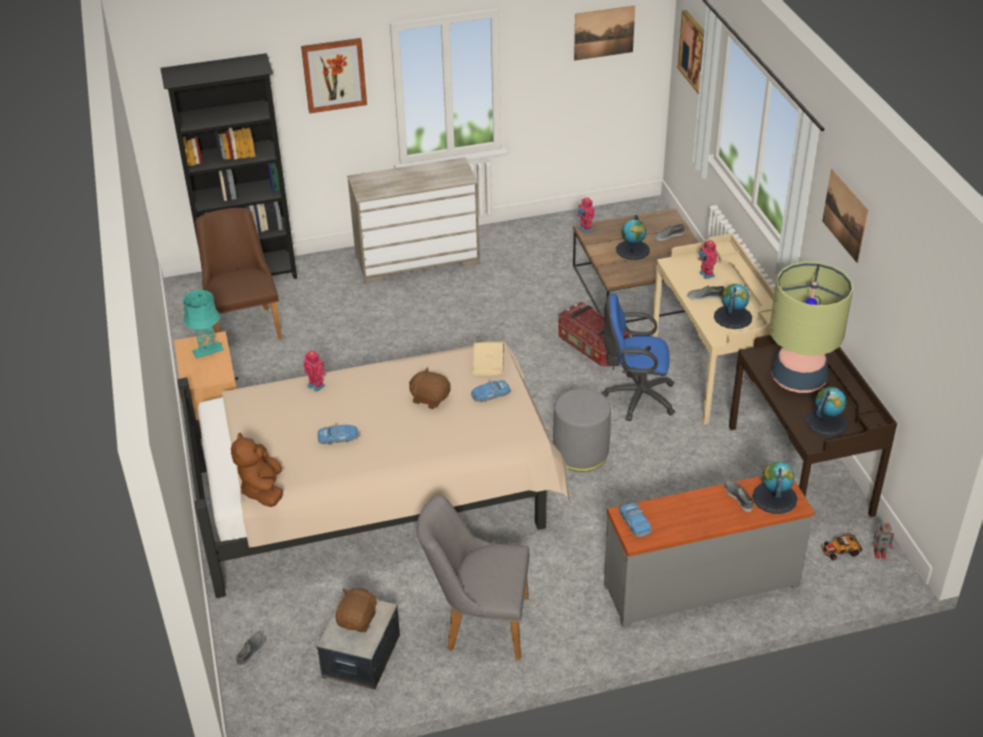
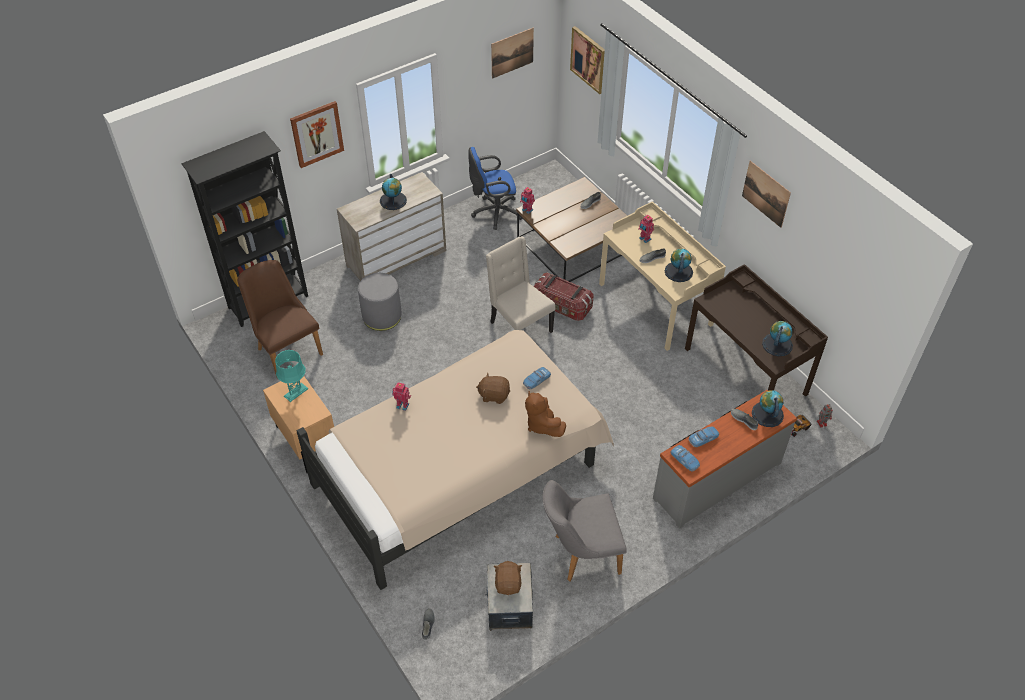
camera: 20 degrees left, 10 degrees up
(263, 490) = (407, 506): brown plush toy -> brown plush toy (542, 424)
(338, 438) = (442, 446): toy car -> toy car (703, 438)
(488, 361) = (521, 352): beige book -> none
(527, 359) = (519, 327): none -> beige chair
(580, 452) = (591, 396): grey ottoman -> grey ottoman (382, 316)
(633, 250) = (570, 221): globe -> globe (393, 200)
(635, 398) = (610, 340): blue office chair -> blue office chair (494, 213)
(798, 379) = (744, 313): table lamp -> none

